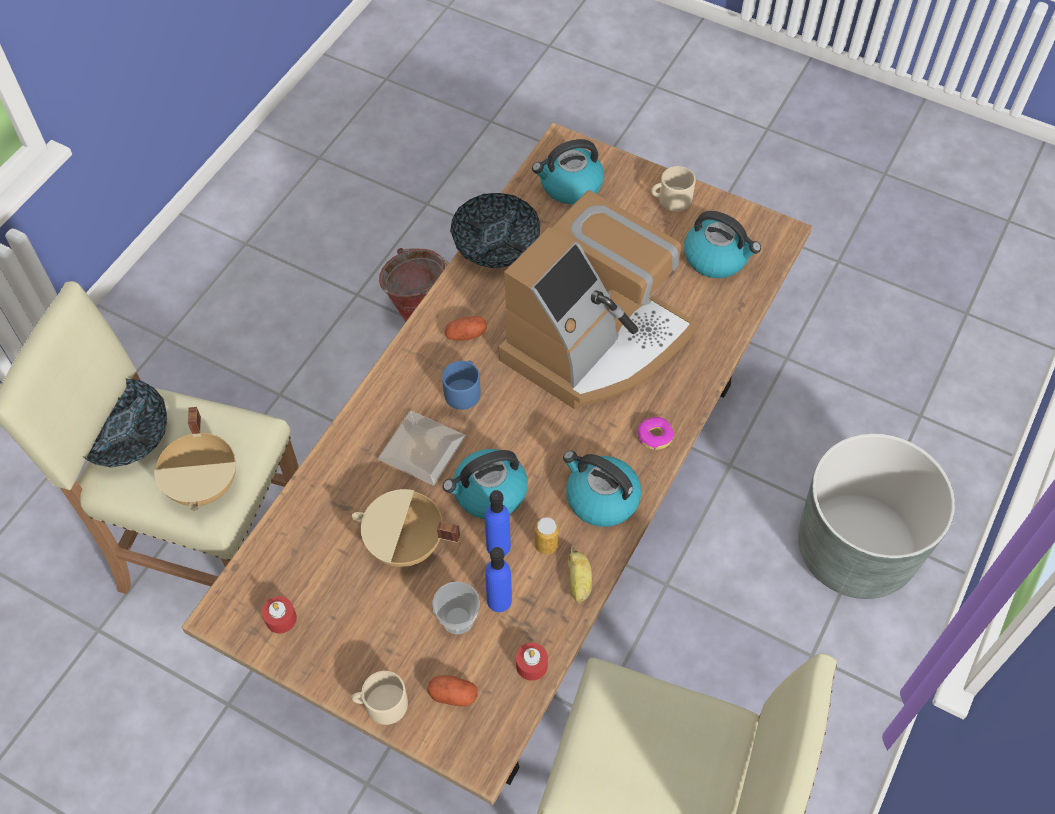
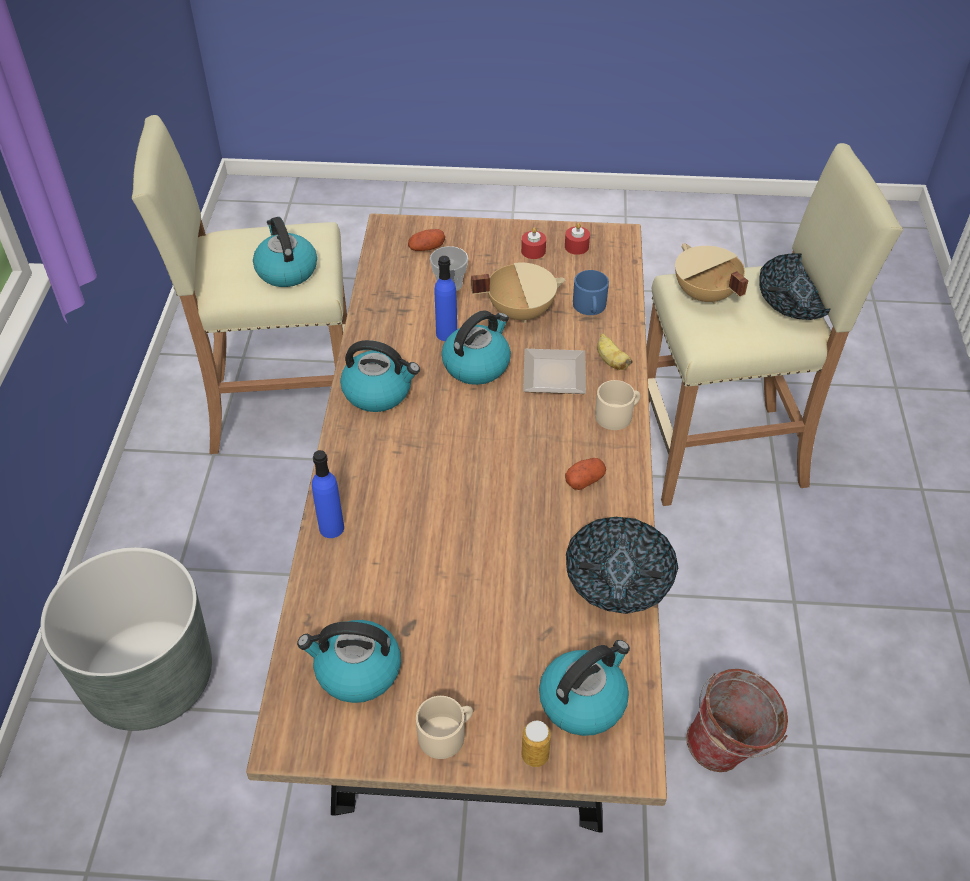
camera: 155 degrees right, 10 degrees down
(381, 704) = (473, 229): beige mug -> beige mug (617, 415)
(464, 390) = (551, 432): blue mug -> blue mug (590, 307)
(499, 600) = (425, 303): blue bottle -> blue bottle (331, 528)
(531, 665) = (380, 278): red candle -> red candle (533, 251)
(546, 545) = (408, 346): can -> can (535, 755)
(579, 582) = (368, 332): banana -> banana (611, 361)
(595, 343) = (450, 519): coffee machine -> none
(638, 725) = (286, 270): none -> kettle
(654, 436) = (351, 455): donut -> none

